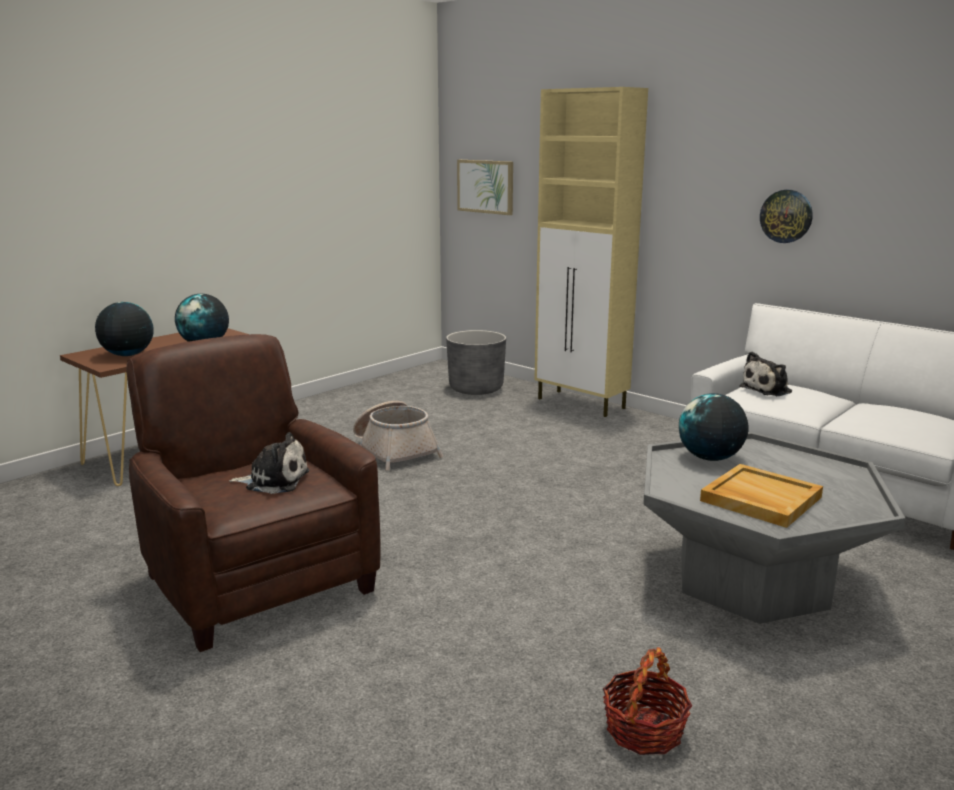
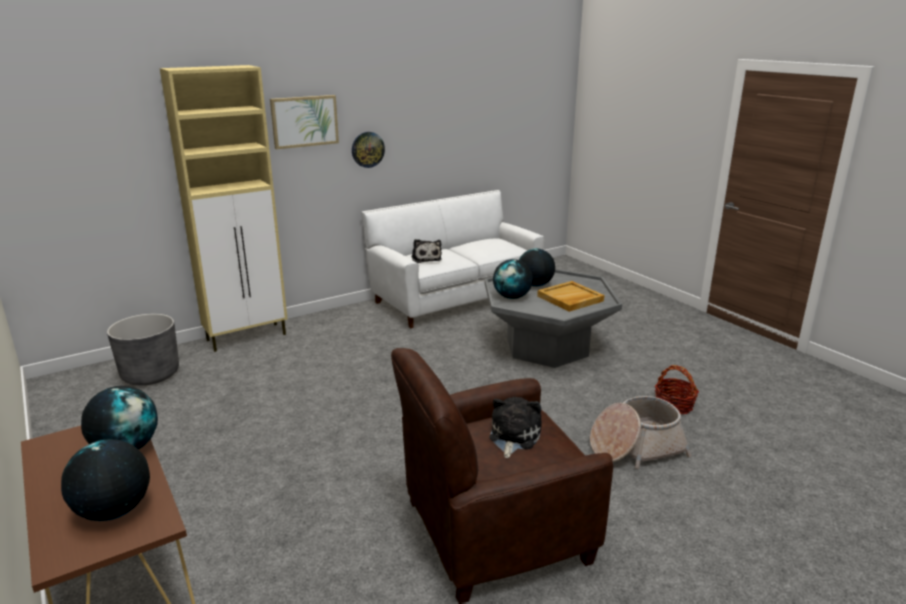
camera: 75 degrees left, 5 degrees up
(394, 451) = (269, 437): basket -> basket (635, 447)
(485, 186) = (57, 175): picture -> picture (304, 121)
(785, 469) = (535, 285): none -> globe

